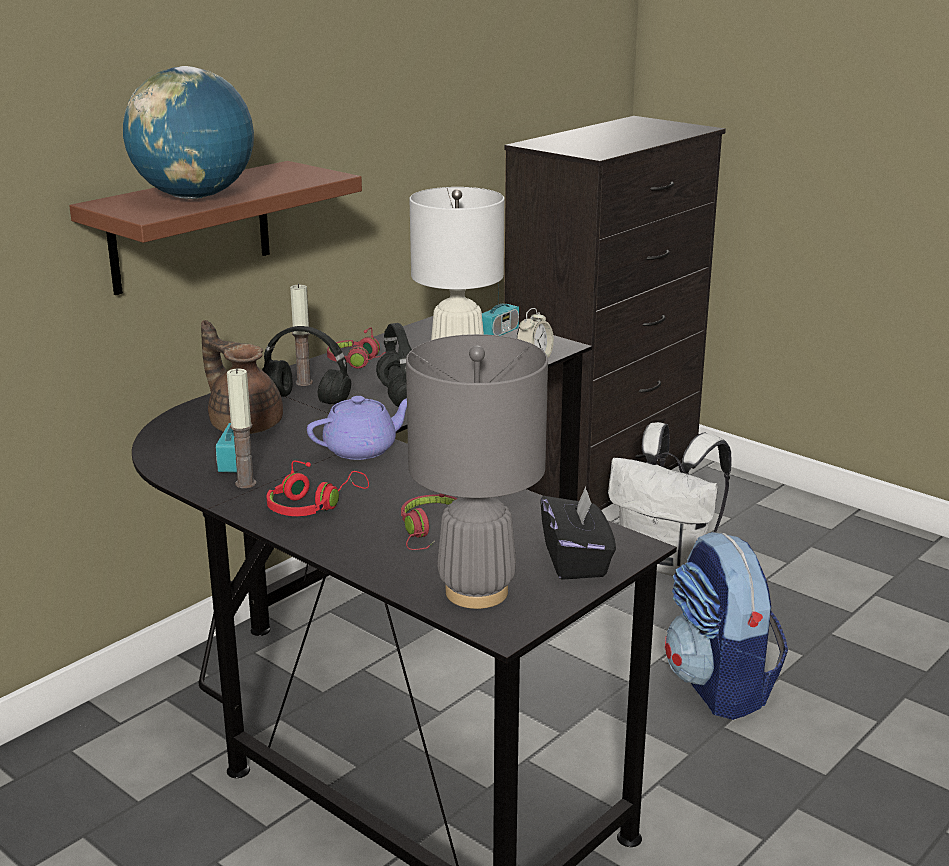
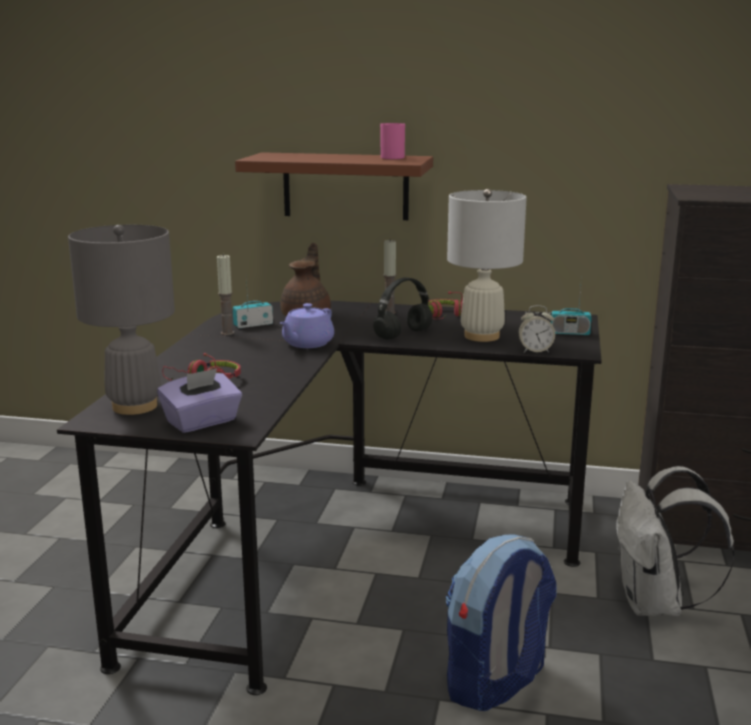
camera: 60 degrees right, 5 degrees down
(195, 197) = (307, 157): globe -> none
(271, 173) = (389, 157): none -> pink mug
(305, 399) = (363, 318): black headphones -> none
(313, 505) = (214, 351): red headphones -> none
(362, 449) = (307, 344): purple teapot -> purple teapot turned 90 degrees clockwise
(576, 560) = (202, 422): black tissue box -> purple tissue box

